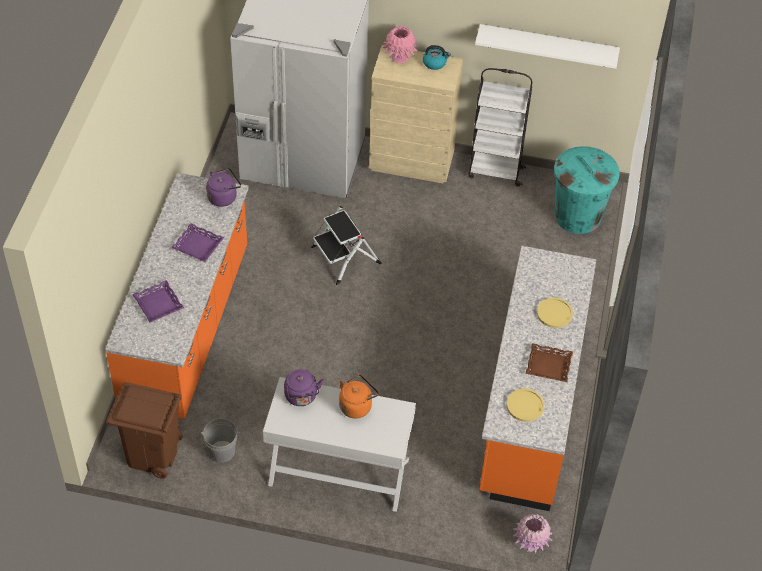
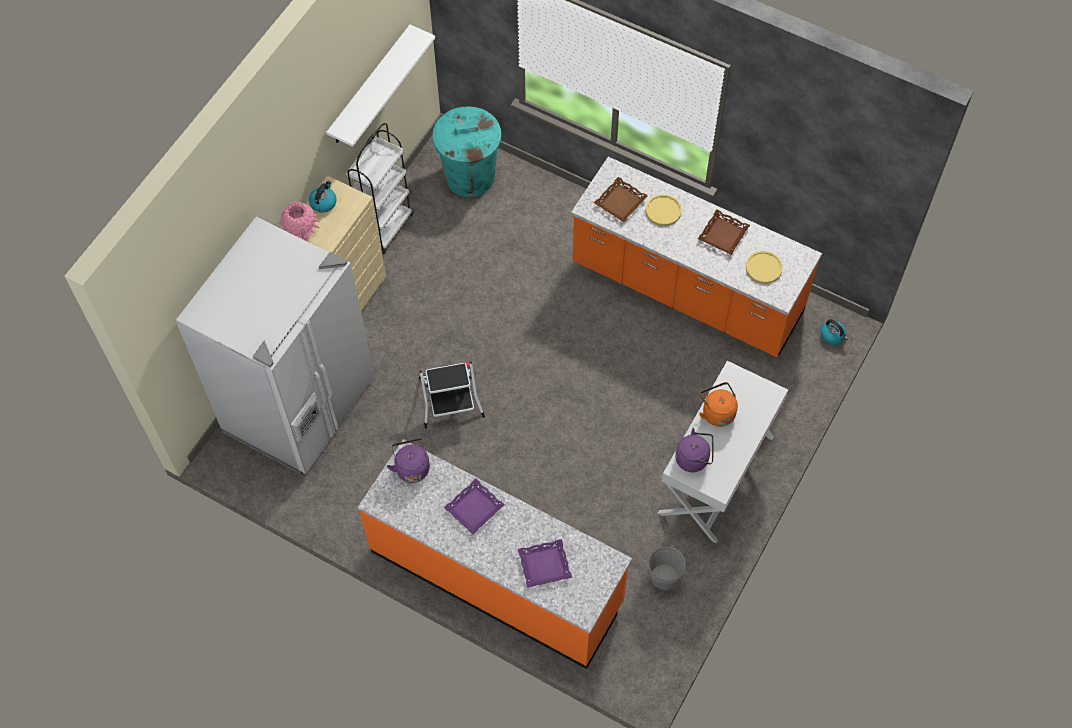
camera: 70 degrees left, 10 degrees up
(152, 454) = (649, 645): brown trash can -> none
(531, 542) = (833, 336): pink vase -> kettle
(549, 278) = (620, 202): none -> brown tray

